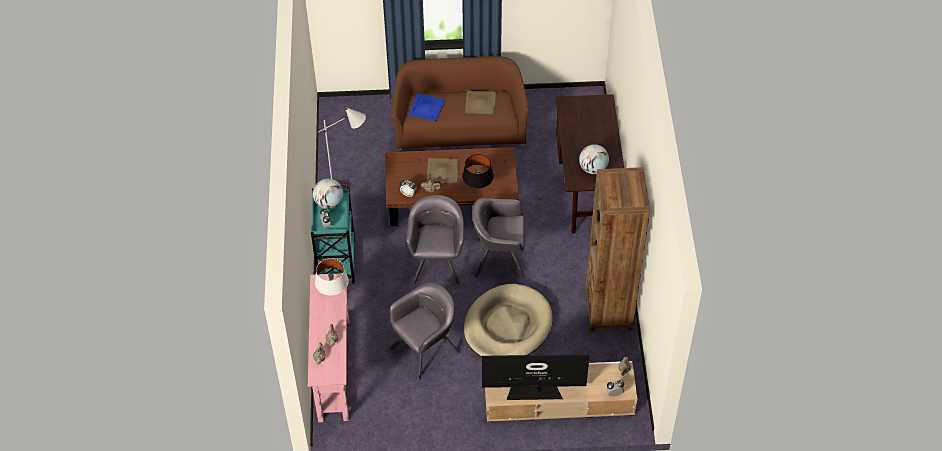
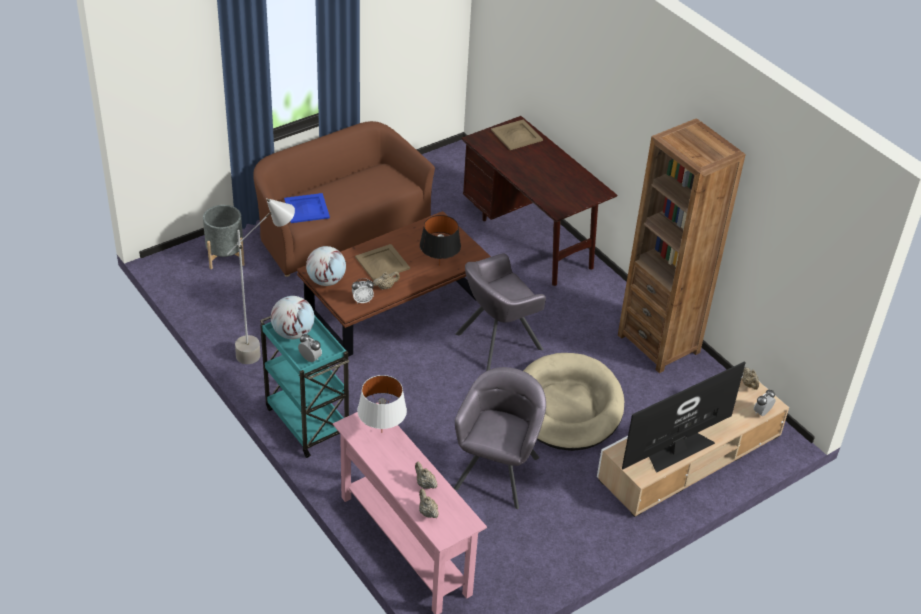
camera: 35 degrees left, 10 degrees down
(371, 117) = (225, 256): none -> grey planter
(437, 263) = (432, 375): grey armchair -> none
(480, 103) = (365, 183): beige tray -> beige tray (516, 135)
(593, 168) = (565, 189): globe -> globe (326, 281)

